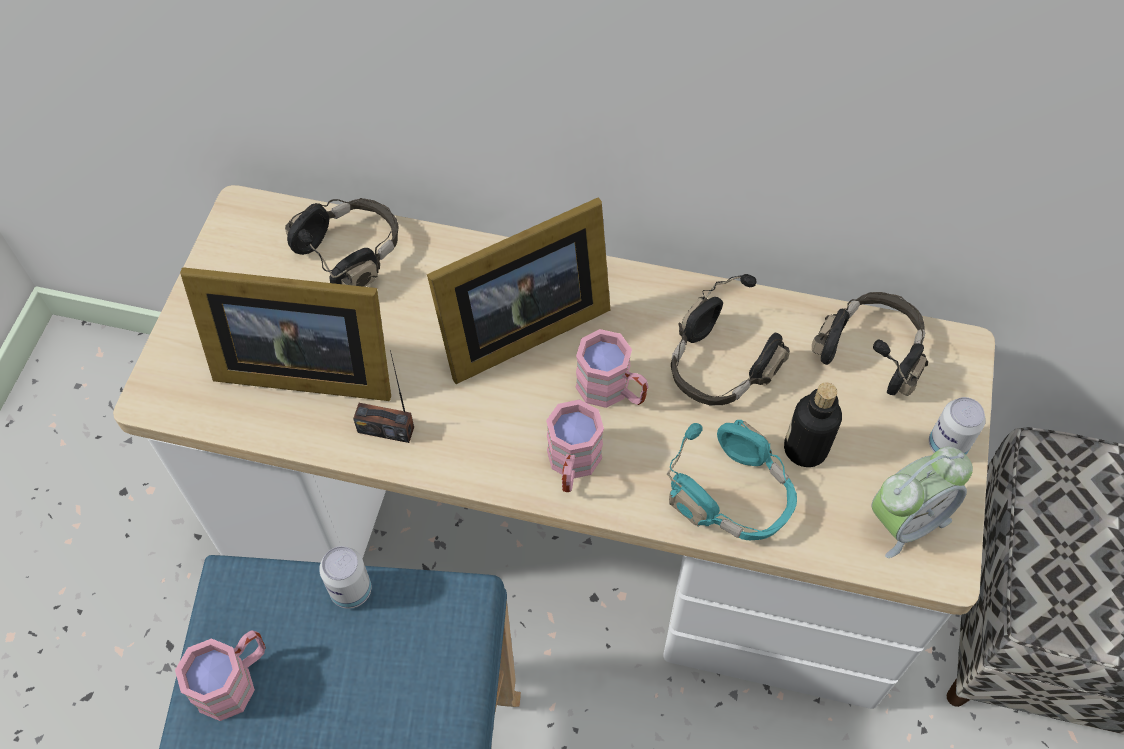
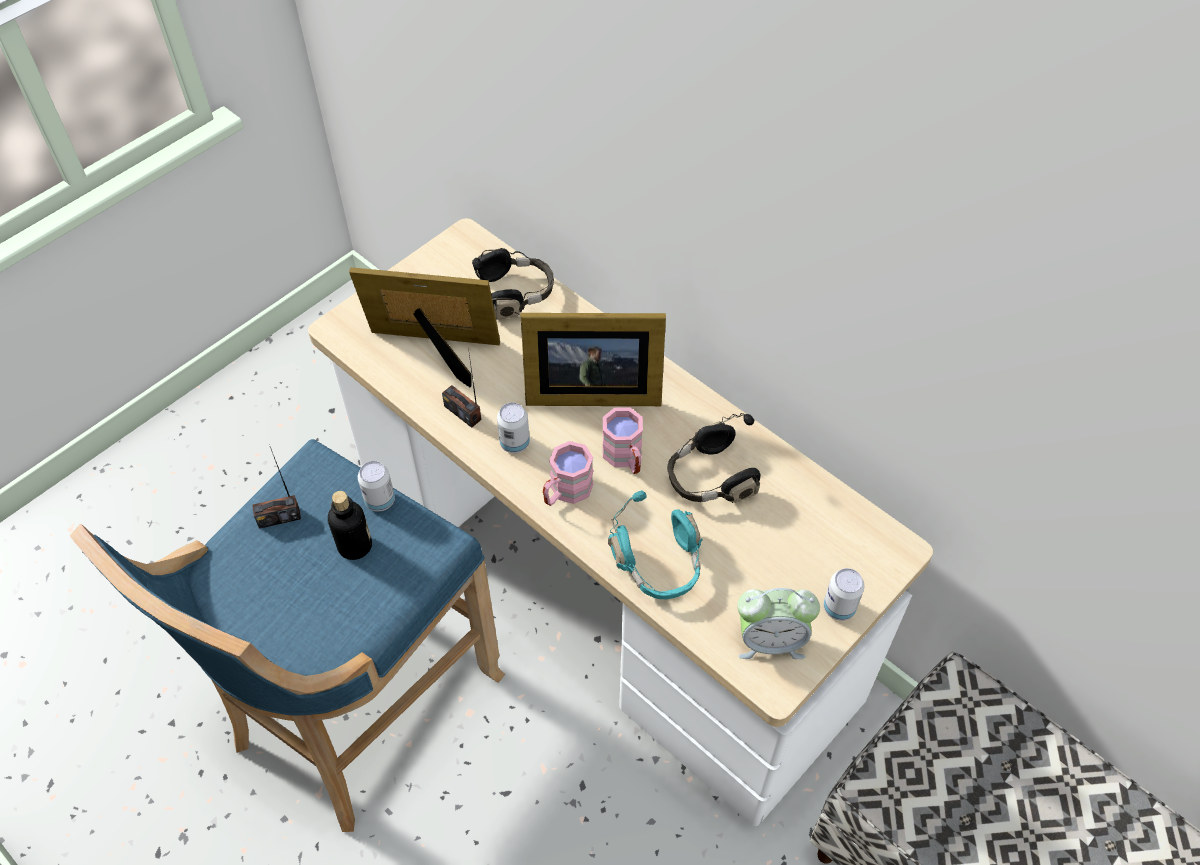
camera: 30 degrees right, 5 degrees down
(235, 680) = (279, 517): pink mug -> radio
(301, 367) = (436, 350): picture frame -> picture frame turned 150 degrees clockwise
(473, 436) = (514, 443): none -> can
(805, 449) = (733, 559): bottle -> bottle (355, 546)
(871, 352) = (829, 519): black headphones -> none

